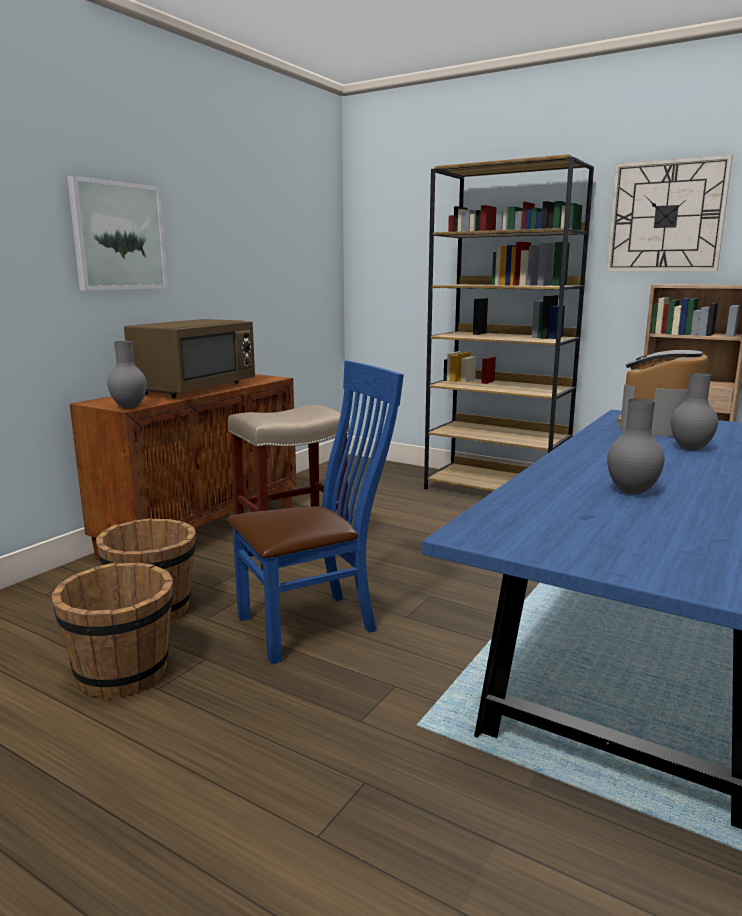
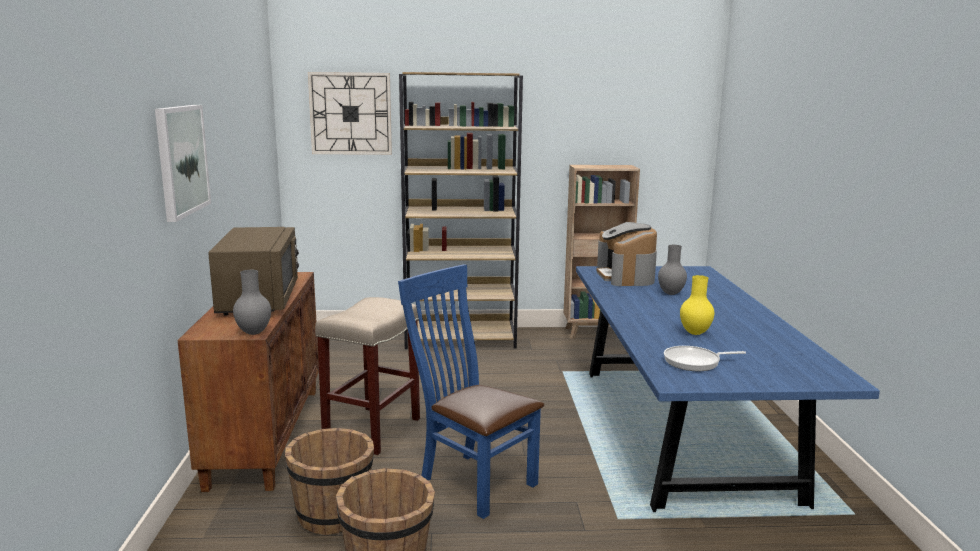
camera: 35 degrees left, 0 degrees up
(315, 623) = (472, 480): blue chair -> blue chair turned 75 degrees counterclockwise
(555, 521) = (695, 362): none -> frying pan
(633, 492) = (696, 333): grey vase -> yellow vase
(666, 216) = (570, 115): wall clock -> wall clock (350, 113)

